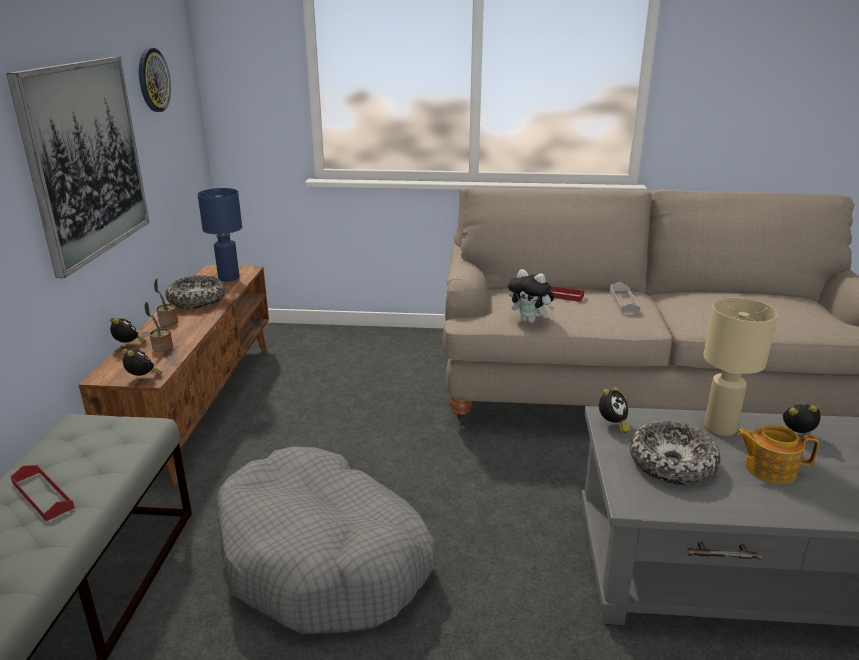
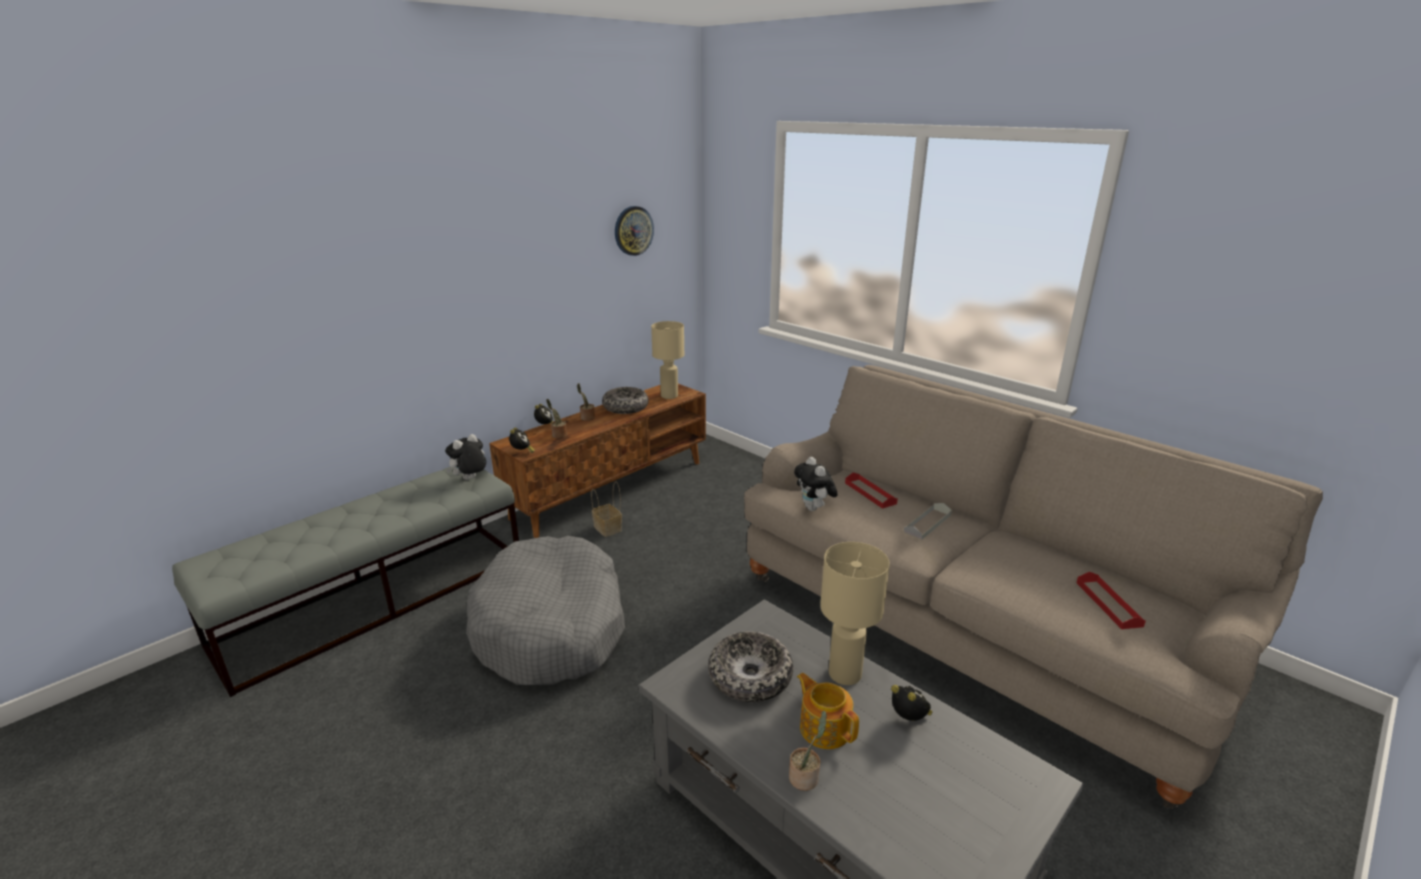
camera: 40 degrees right, 0 degrees up
(42, 495) = (398, 502): red tray -> red tray (1108, 604)
(85, 160) = (536, 289): picture -> none
(108, 432) = (470, 479): none -> plush toy
(229, 278) = (669, 396): blue table lamp -> beige table lamp
(253, 441) = (608, 529): none -> basket
(612, 425) = (757, 624): alarm clock -> none
(814, 506) = (805, 777): none -> potted plant

